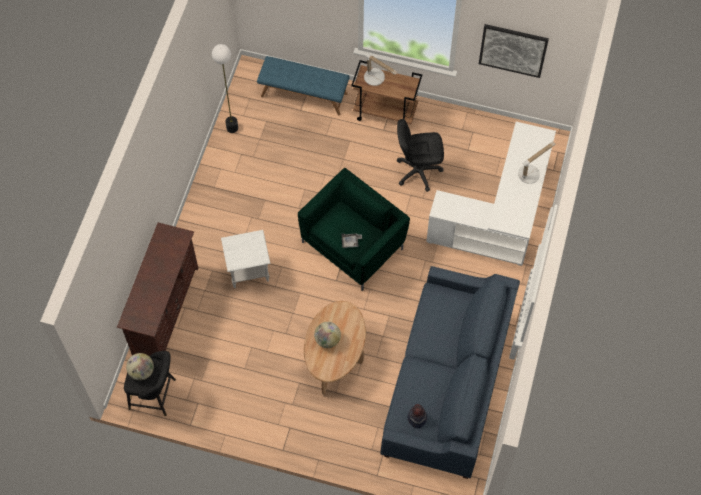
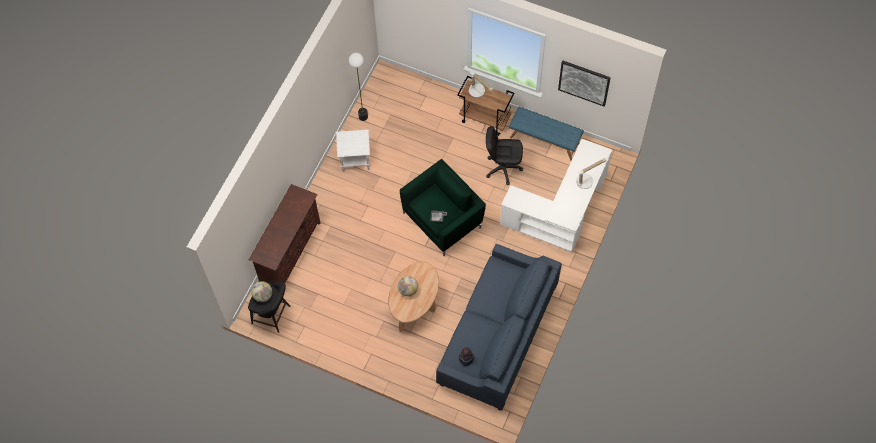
camera: 10 degrees right, 0 degrees up
(248, 271) = (358, 230): white side table -> white side table (355, 160)
(304, 94) = (423, 97): blue bench -> blue bench (545, 140)

